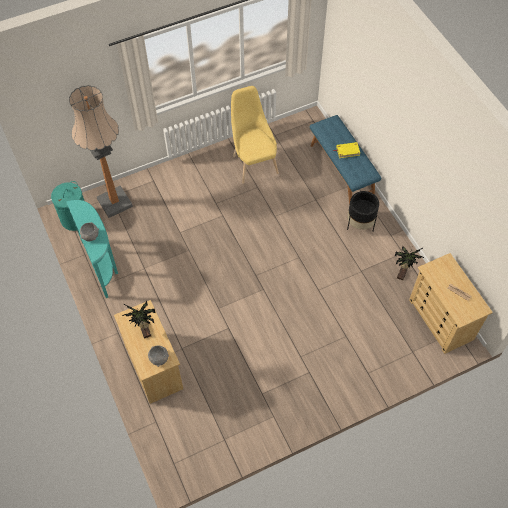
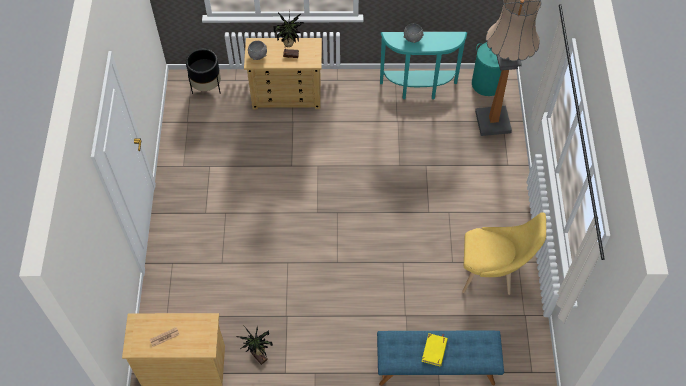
camera: 115 degrees right, 0 degrees up
(360, 224) = (347, 346): black planter -> black planter (206, 87)

